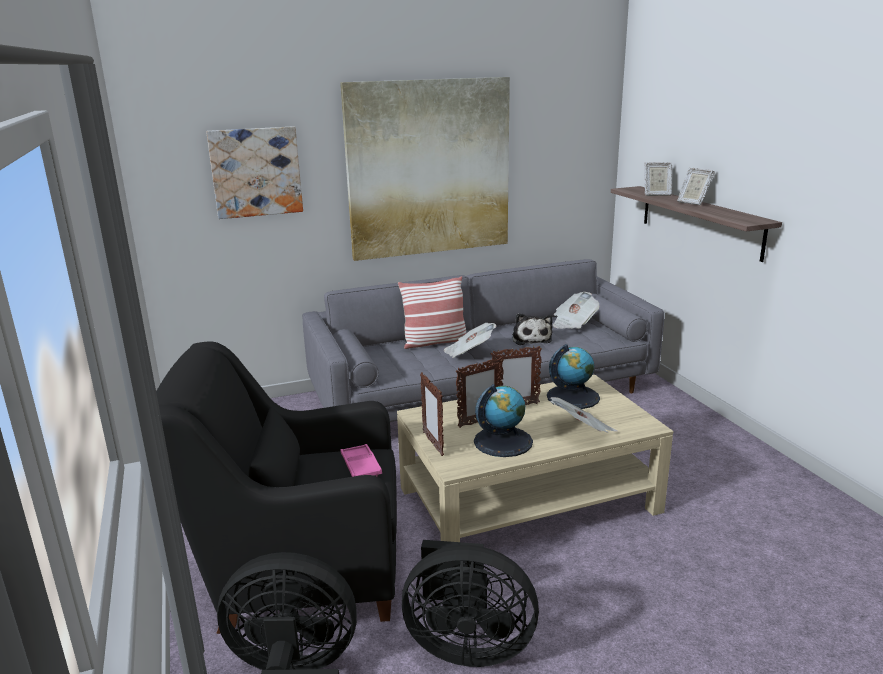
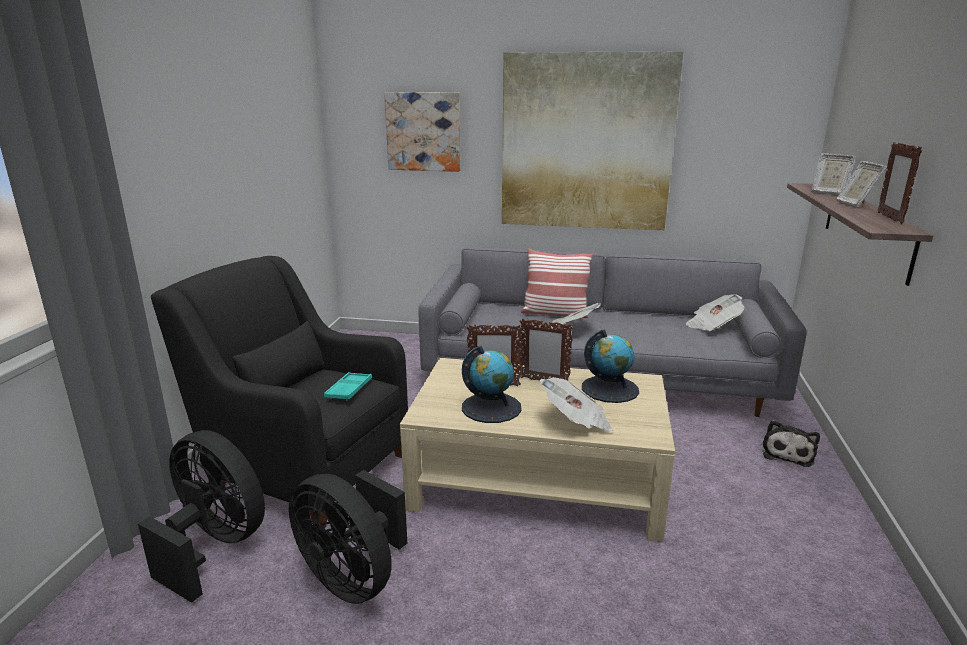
camera: 30 degrees right, 0 degrees up
(360, 466) = (349, 390): pink tray -> turquoise tray
(433, 444) = (431, 391): picture frame -> picture frame (889, 218)
(531, 339) = (649, 330): plush toy -> plush toy (787, 453)

